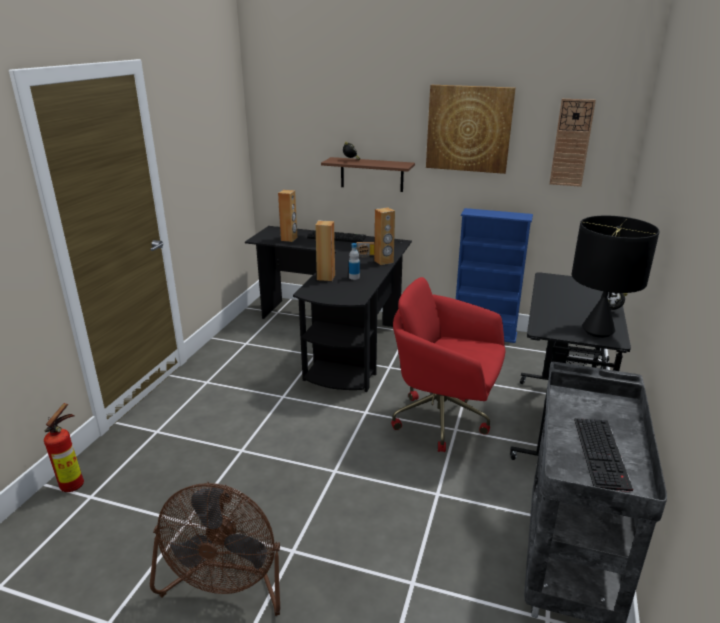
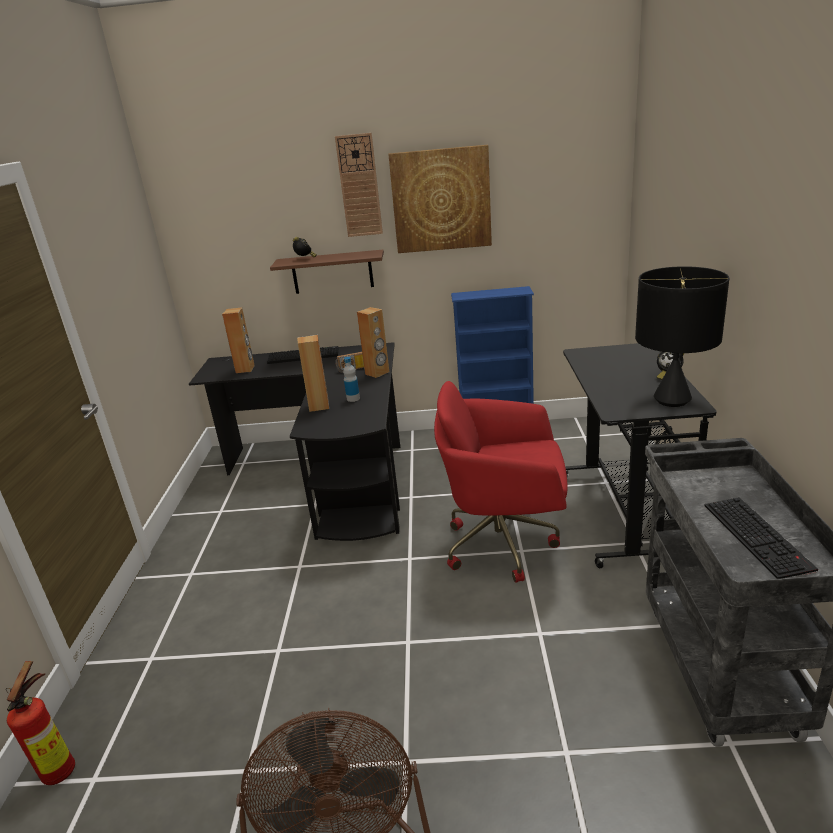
camera: 15 degrees left, 0 degrees up
(571, 143) = (558, 199): wall clock -> wall clock (359, 186)

